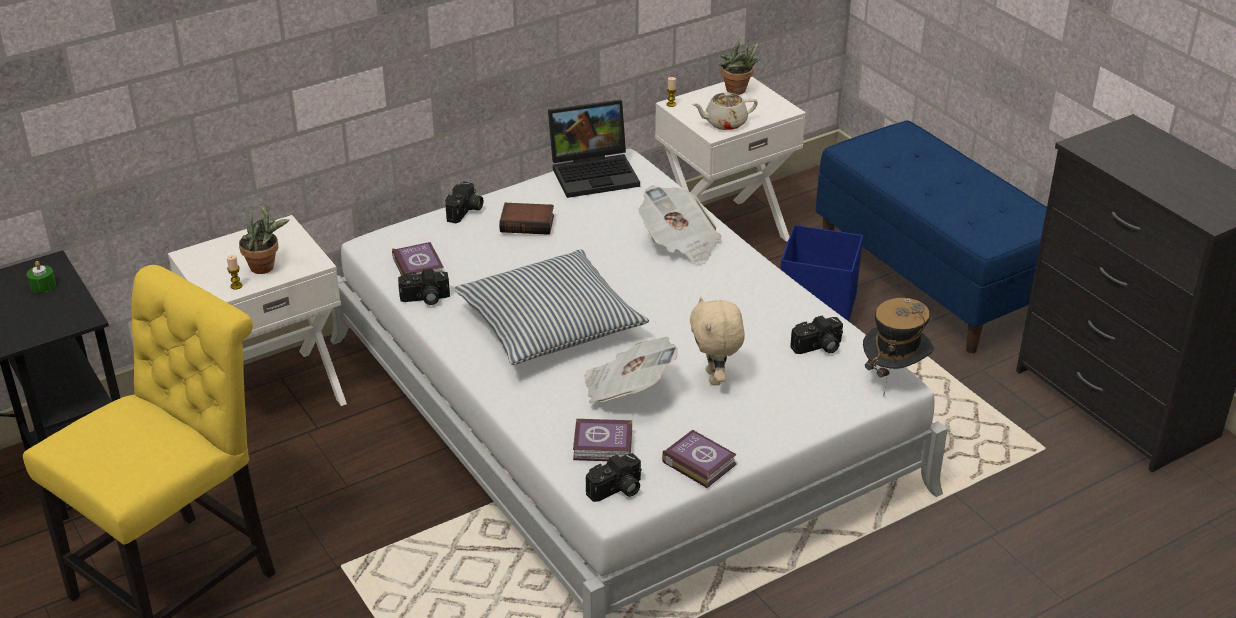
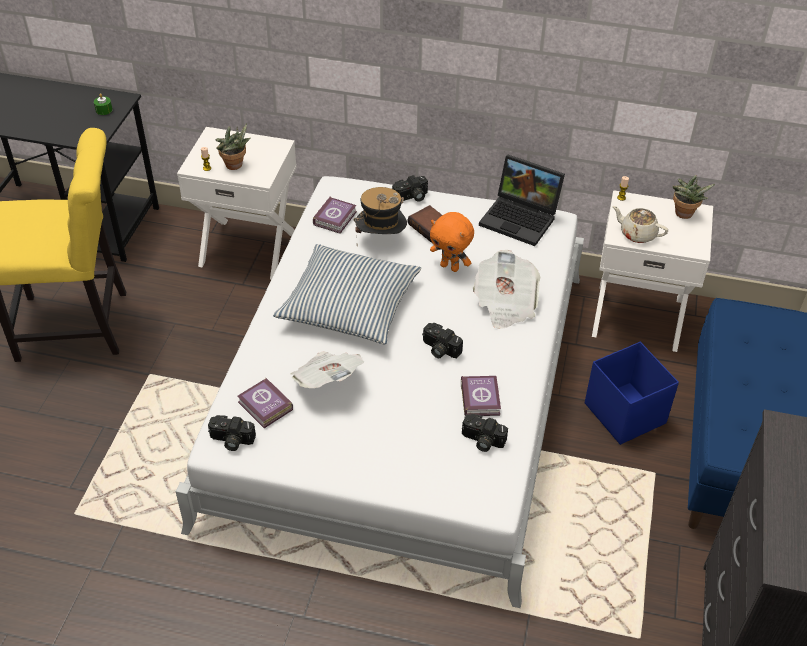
camera: 45 degrees right, 10 degrees up
(425, 299) = (310, 241): camera -> camera (439, 349)
(592, 243) = (450, 267): none -> orange plush toy
(698, 462) = (298, 459): book -> book (481, 398)
(715, 378) = (389, 412): beige plush toy -> none
(894, 376) = (500, 499): hat -> hat (381, 241)

